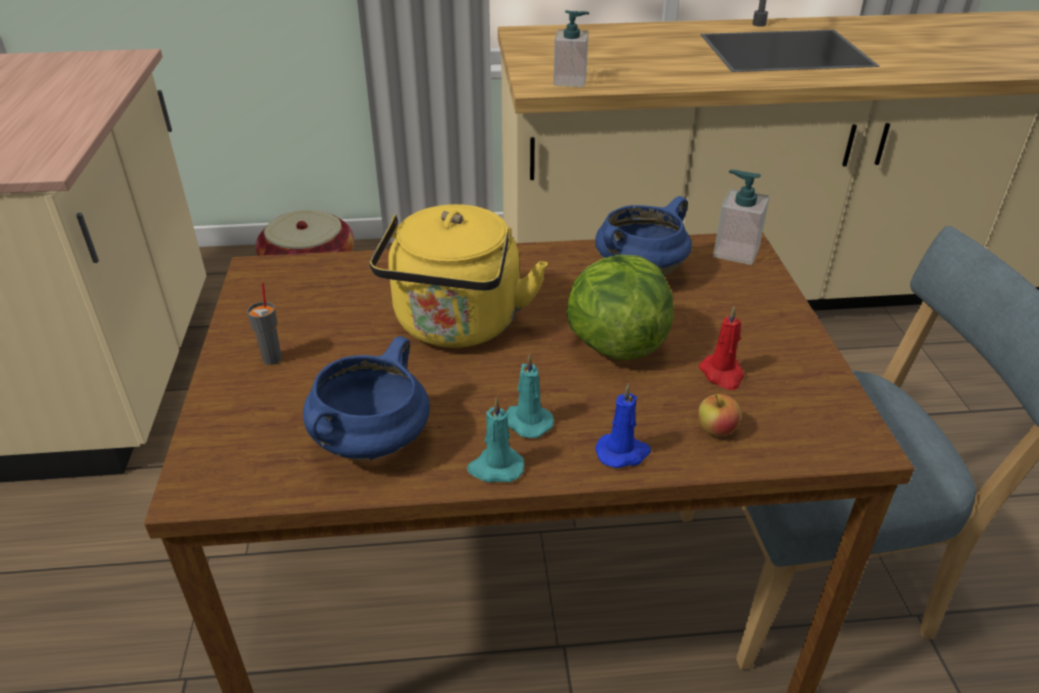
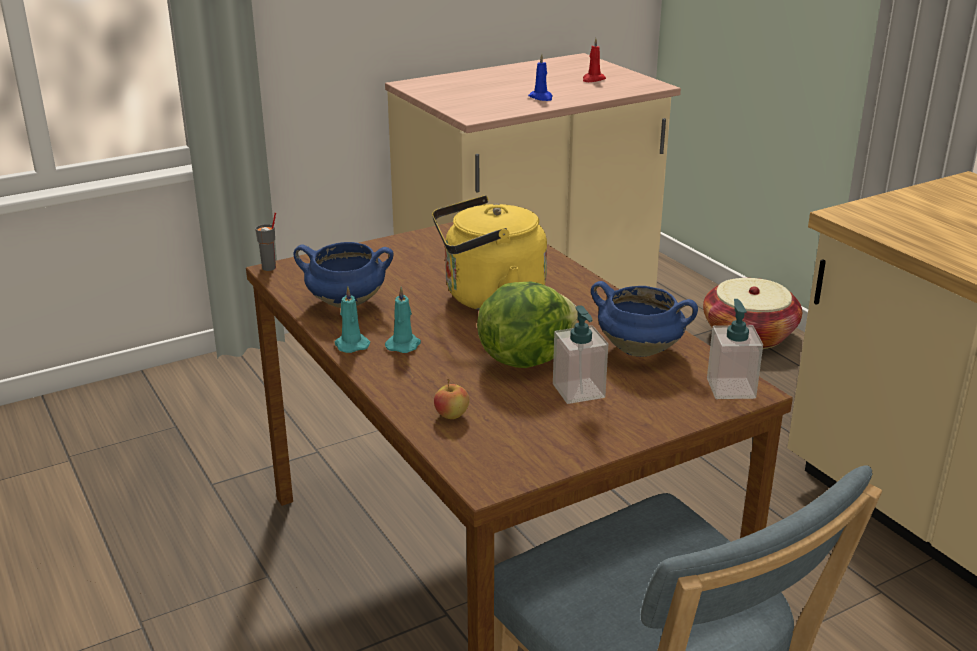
camera: 65 degrees right, 10 degrees down
(273, 358) = (401, 254): grey cup -> grey cup (269, 268)
(570, 81) = (888, 224): soap dispenser -> soap dispenser (578, 391)
(623, 453) = (398, 384): blue candle -> blue candle (541, 98)
(722, 374) = (525, 408): red candle -> red candle (593, 79)

